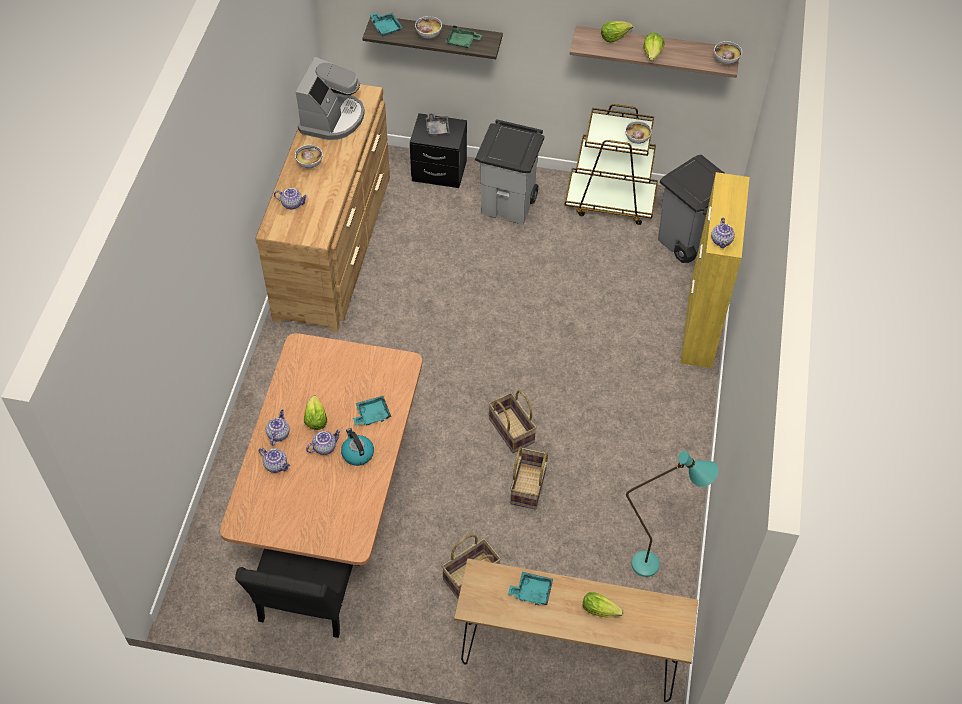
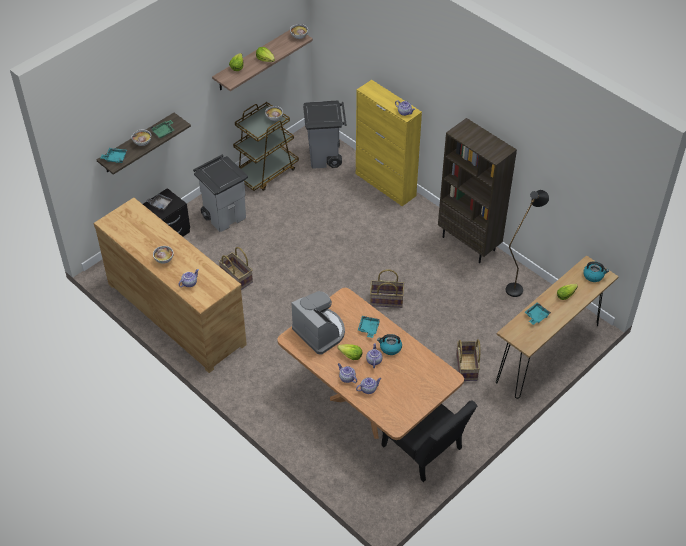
camera: 55 degrees left, 5 degrees down
(332, 119) = (136, 232): coffee machine -> coffee machine (320, 332)
(529, 486) = (429, 312): basket -> basket (237, 277)
(656, 565) = (517, 286): turquoise floor lamp -> black floor lamp
(665, 628) = (593, 275): none -> kettle
(682, 470) = (469, 243): none -> brown bookcase

